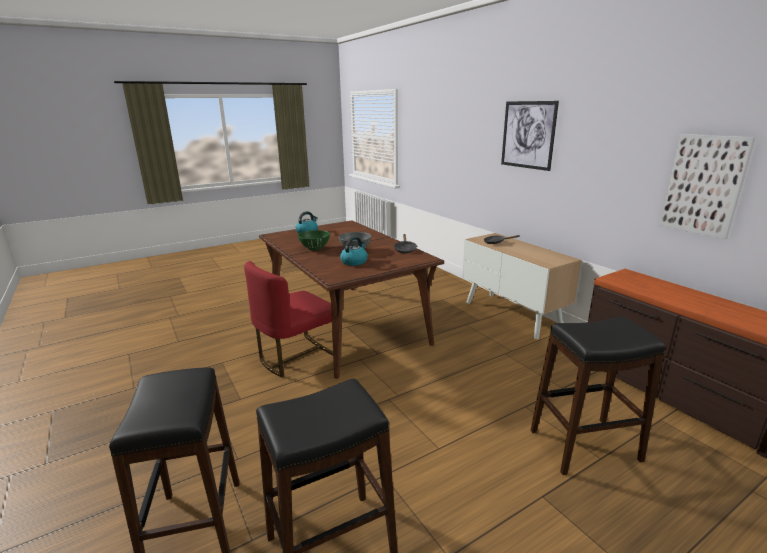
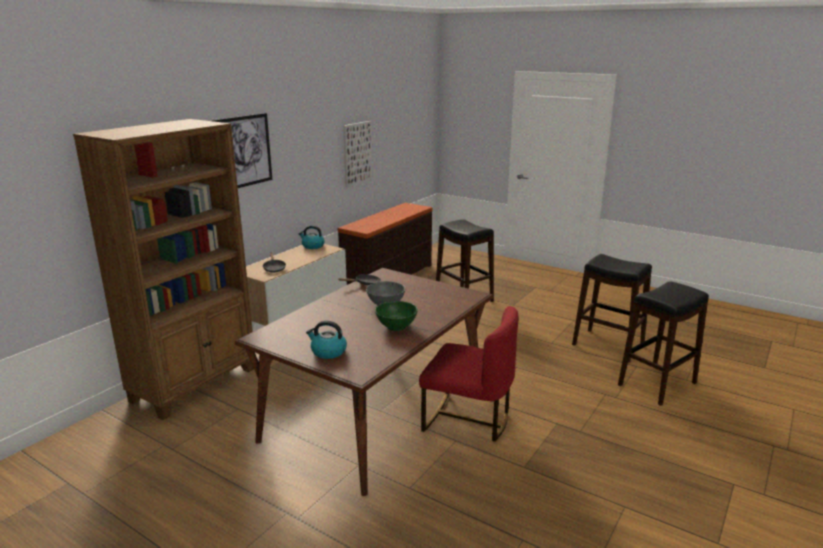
camera: 115 degrees left, 0 degrees up
(354, 261) = (423, 297): kettle -> kettle (312, 246)
(433, 278) = (195, 384): none -> brown bookcase

